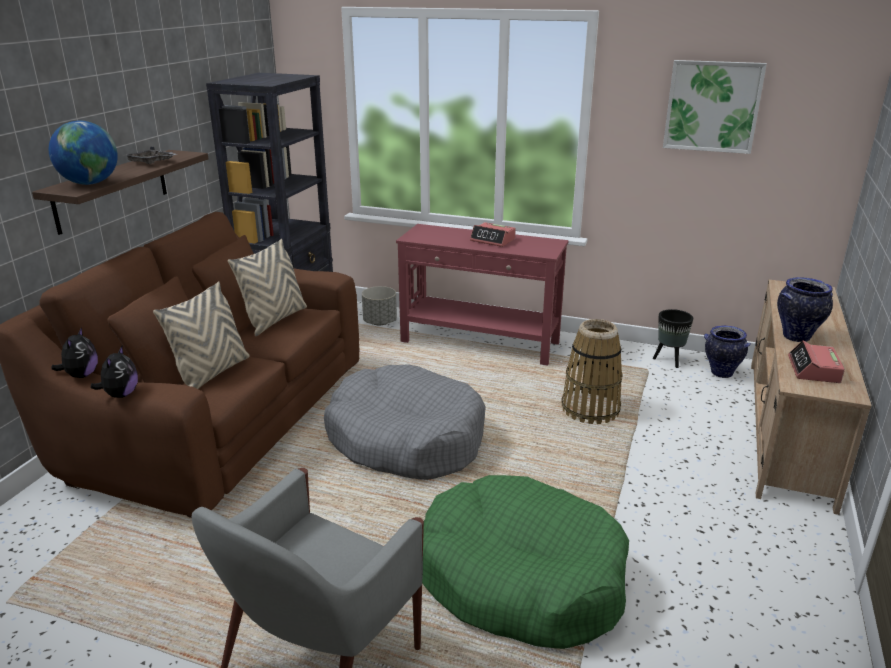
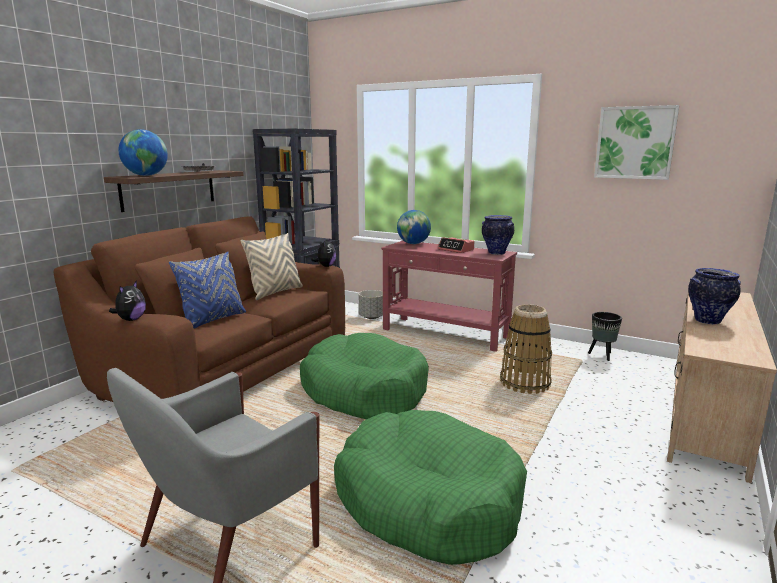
camera: 10 degrees right, 10 degrees down
(81, 375) = (111, 307): plush toy -> plush toy (325, 266)
(211, 374) = (213, 320): beige pillow -> blue pillow
(406, 439) = (364, 391): grey dog bed -> green dog bed
(435, 230) = (413, 244): none -> globe
(721, 373) = (647, 367): vase -> vase (496, 253)
(814, 370) = (721, 342): alarm clock -> none

